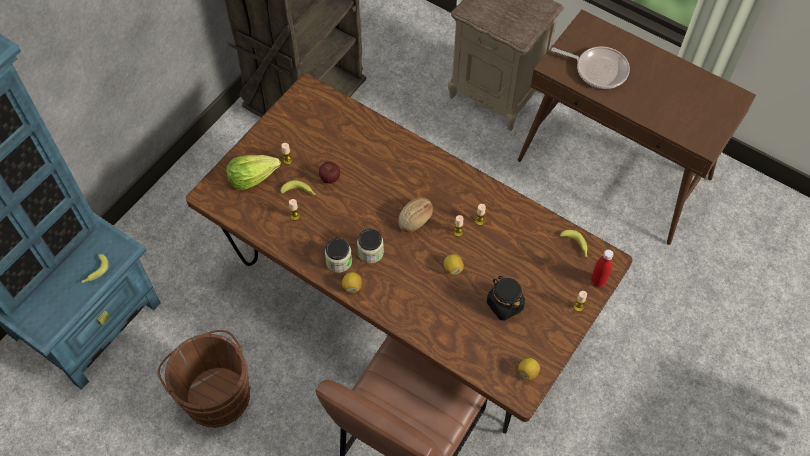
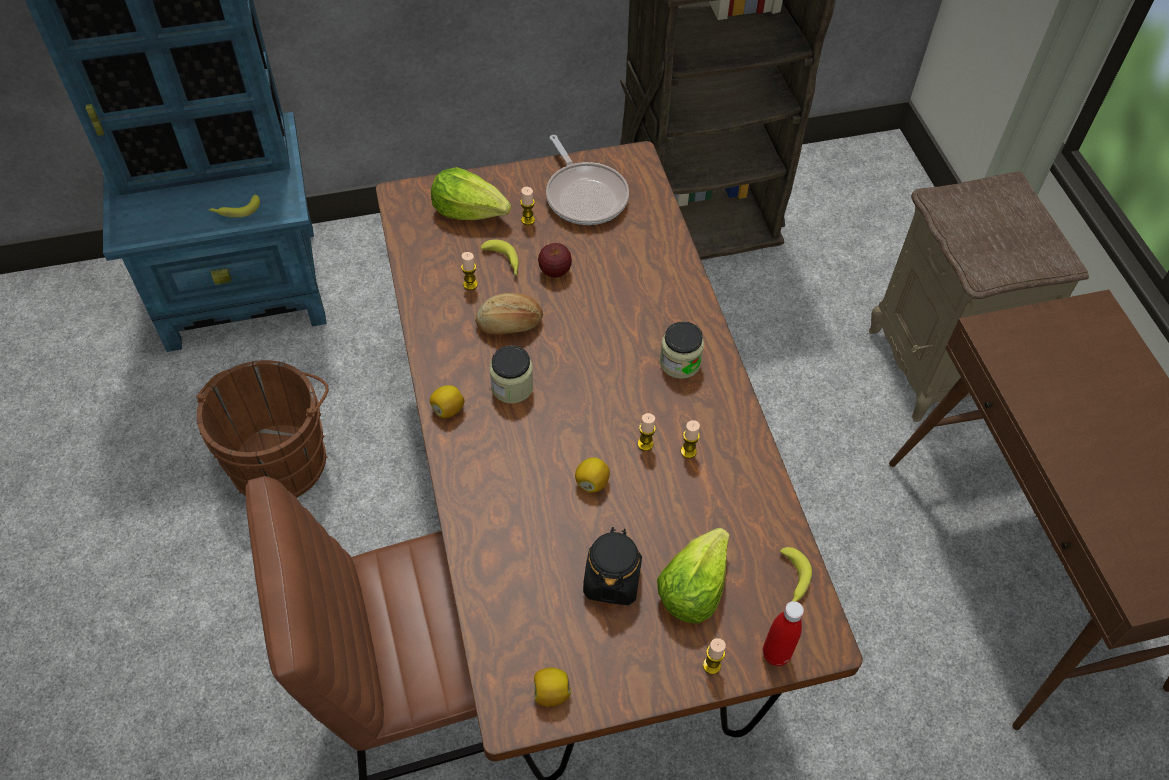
camera: 40 degrees right, 5 degrees down
(339, 261) = (464, 370): jar -> jar (680, 363)
(416, 219) = (609, 389): bread -> bread (509, 325)
(540, 280) = (693, 587): none -> lettuce
(598, 70) = (1058, 379): frying pan -> frying pan (585, 195)

